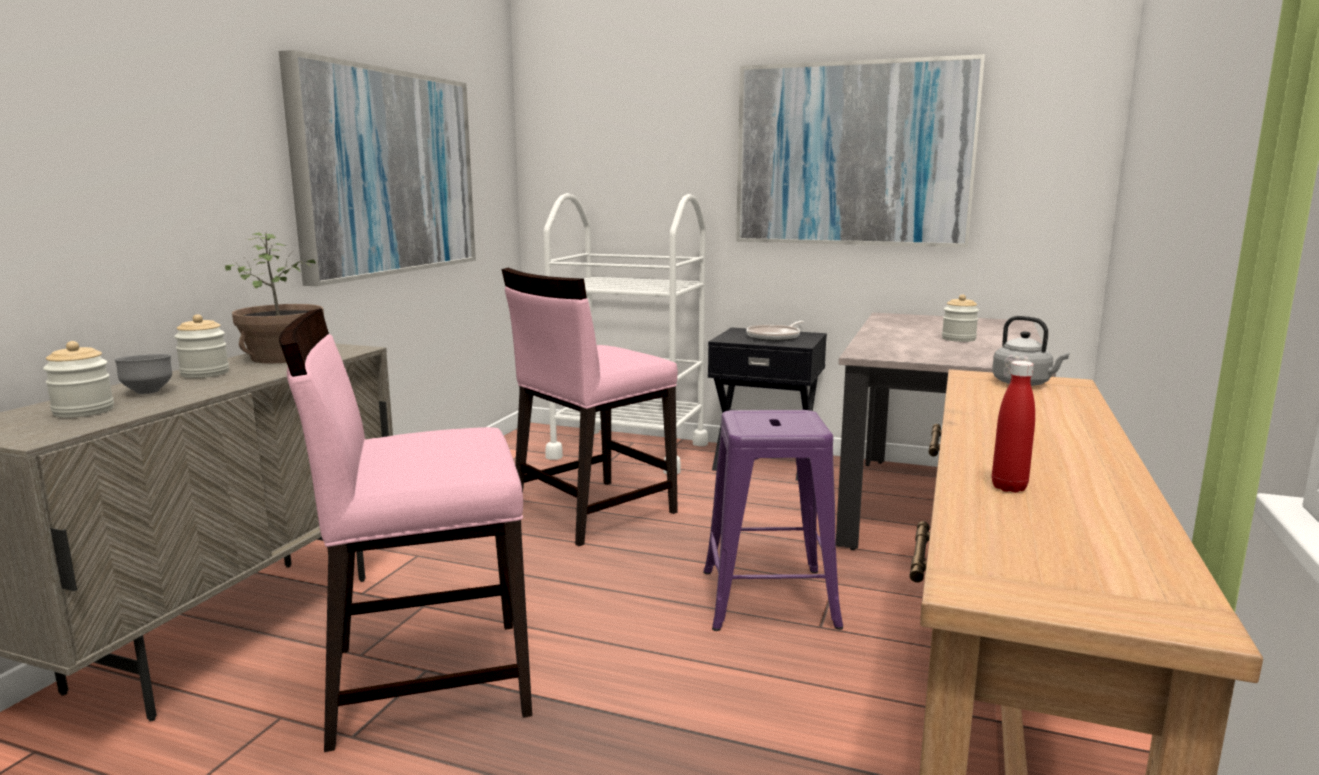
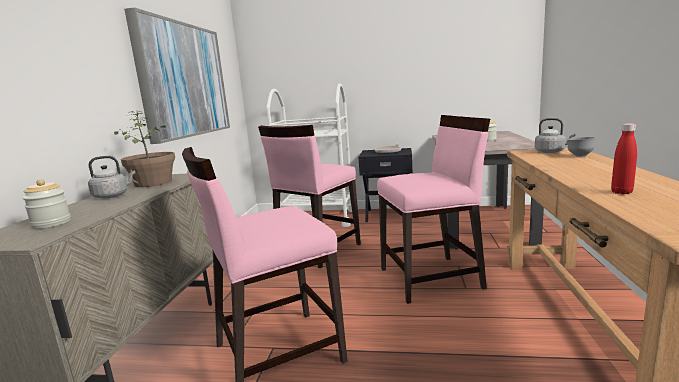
camera: 10 degrees left, 0 degrees up
(148, 392) = (86, 209): grey bowl -> grey bowl (579, 156)
(205, 373) = (113, 195): jar -> grey kettle
(768, 598) = (431, 278): purple stool -> pink chair
(853, 155) = (416, 58): picture -> none

